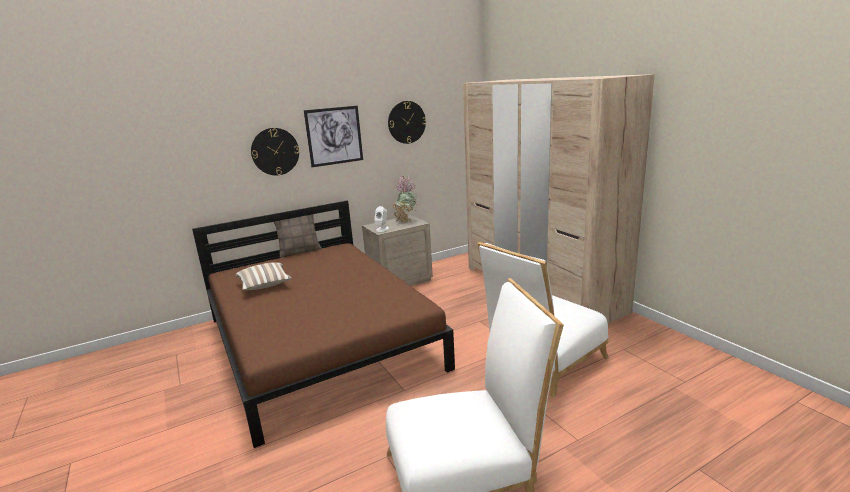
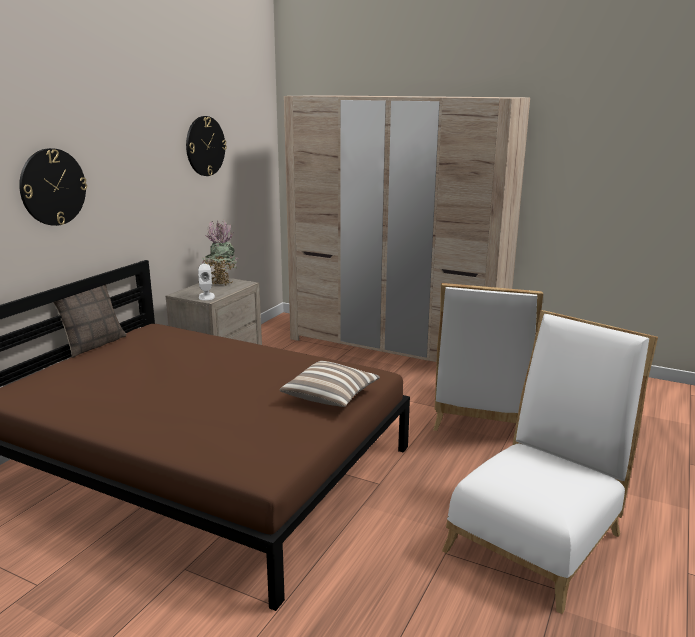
camera: 35 degrees left, 0 degrees up
(265, 285) = (111, 396): pillow -> pillow (331, 397)
(334, 136) = (126, 163): picture -> none

